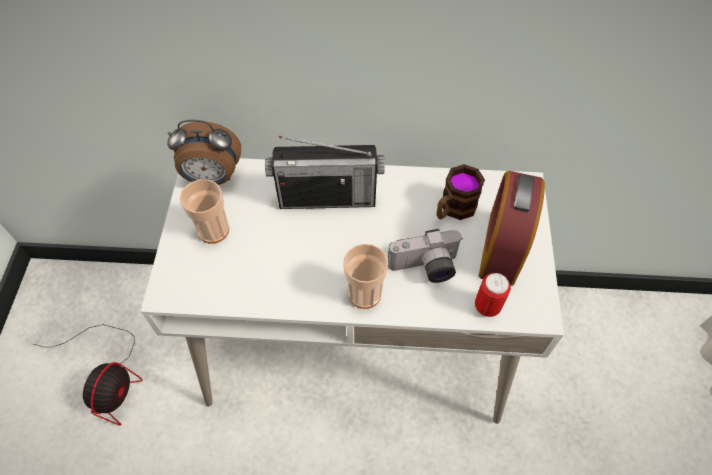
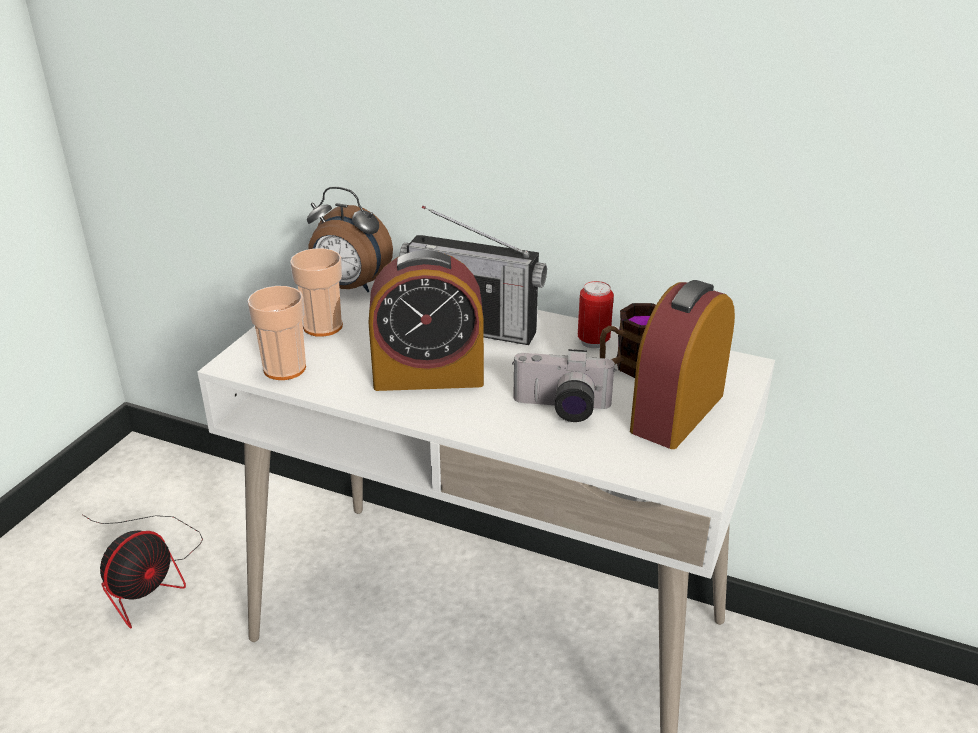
camera: 20 degrees right, 25 degrees down
(318, 262) = (428, 375): none -> alarm clock
(364, 294) = (468, 414): cup -> cup (284, 368)
(487, 306) = (625, 460): can -> can (593, 341)

